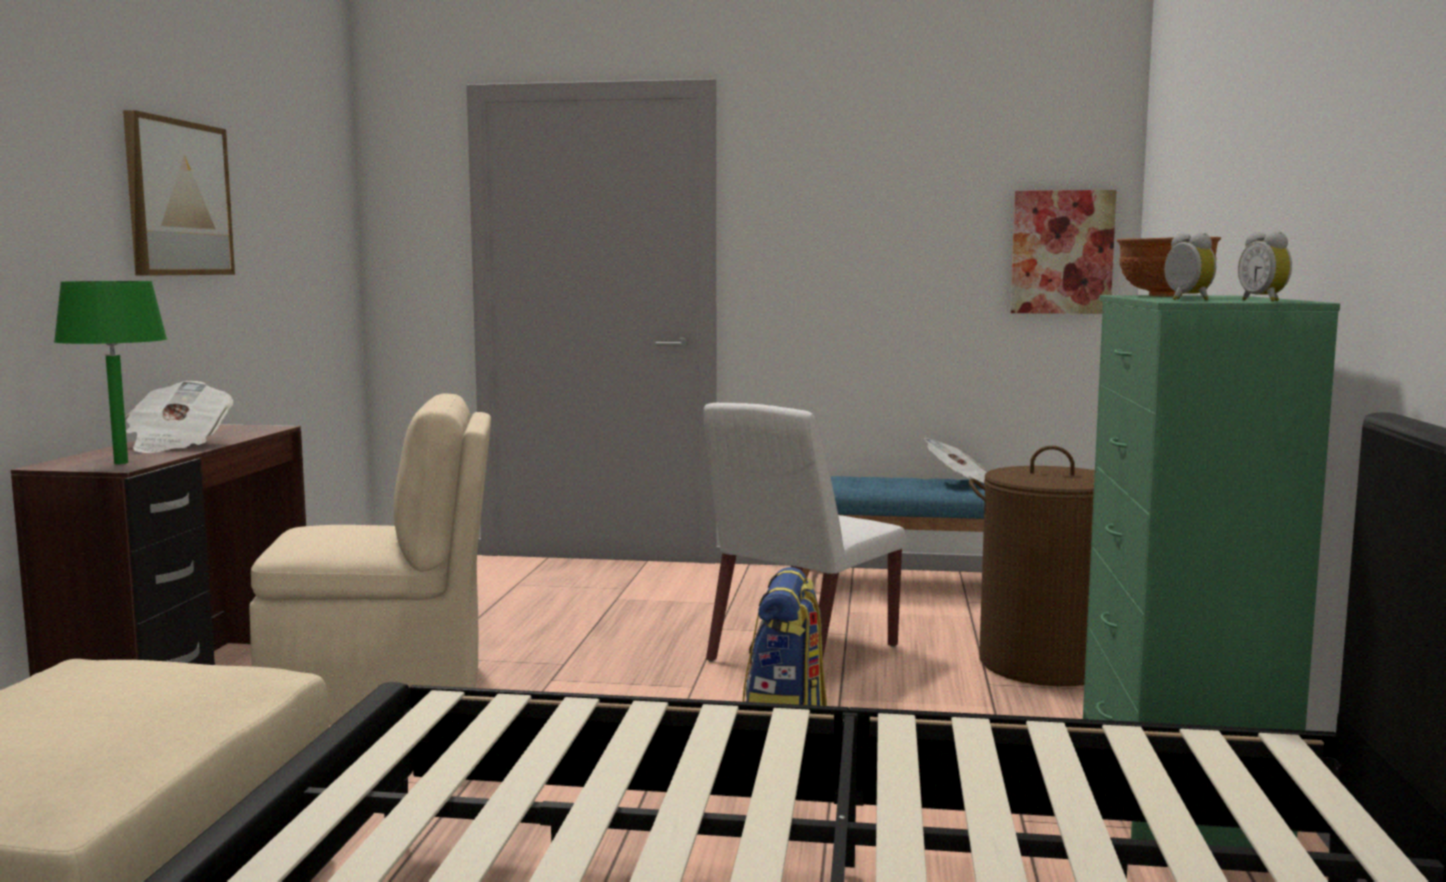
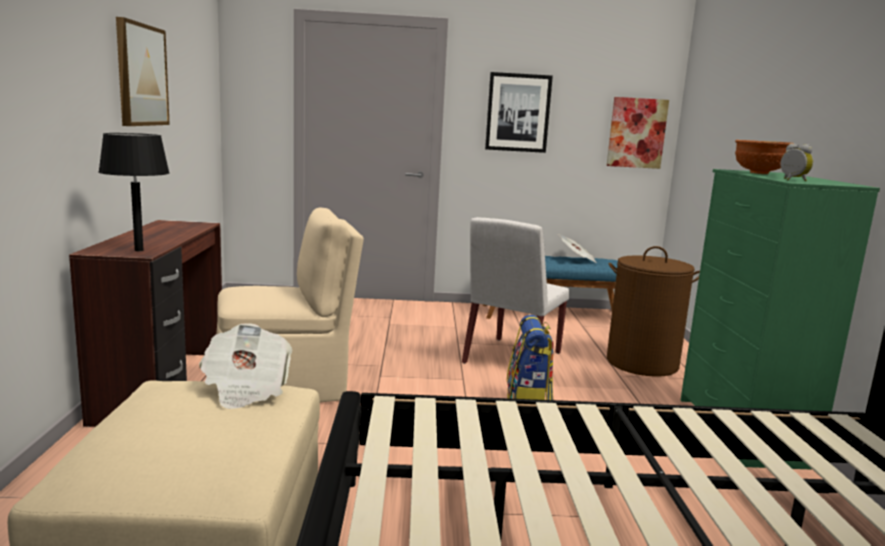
camera: 10 degrees left, 5 degrees up
(121, 463) = (139, 250): green table lamp -> black table lamp
(177, 445) = (159, 236): newspaper -> newspaper (246, 388)
(844, 229) = (518, 112): none -> picture
(1265, 301) = (837, 183): alarm clock -> none

